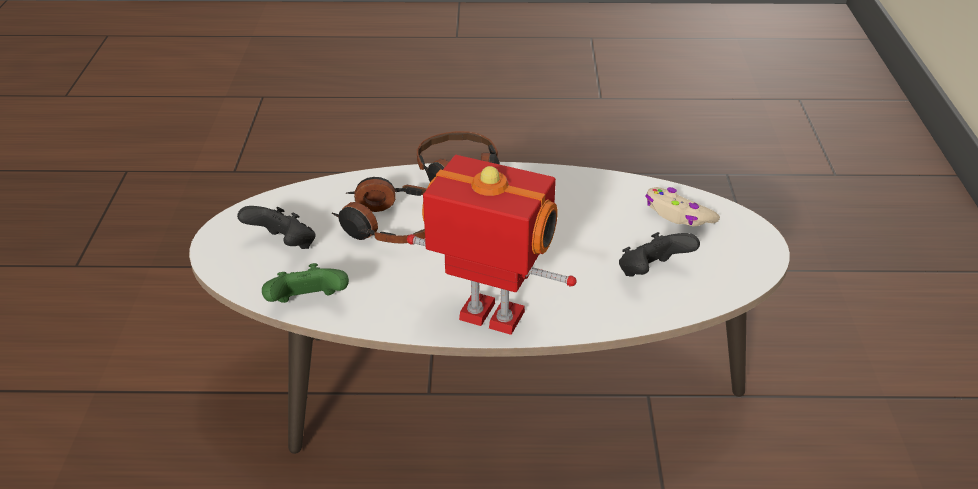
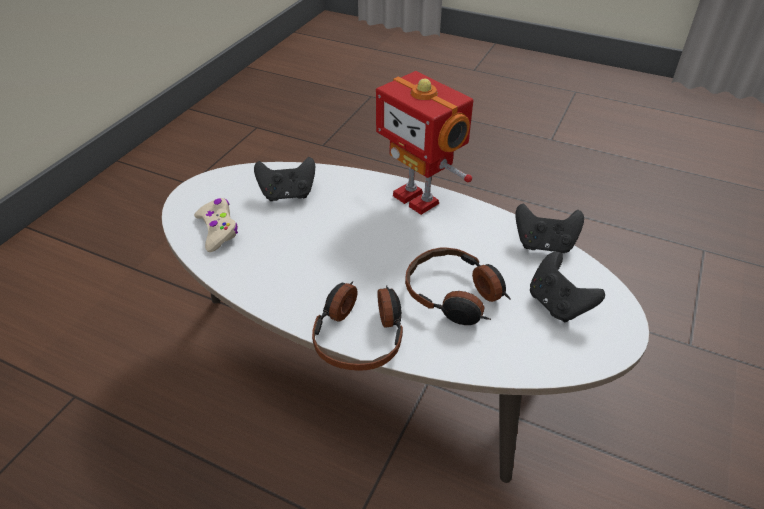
camera: 155 degrees left, 5 degrees up
(308, 305) = (544, 244): green game controller -> black game controller

